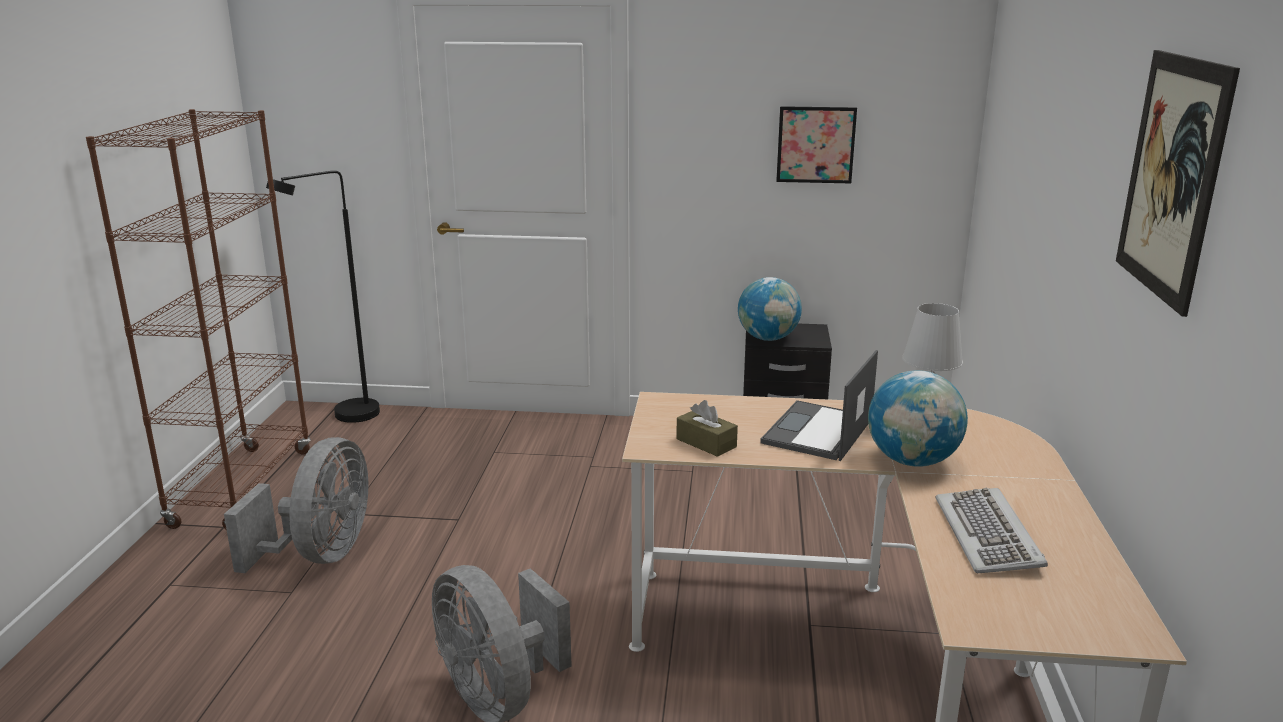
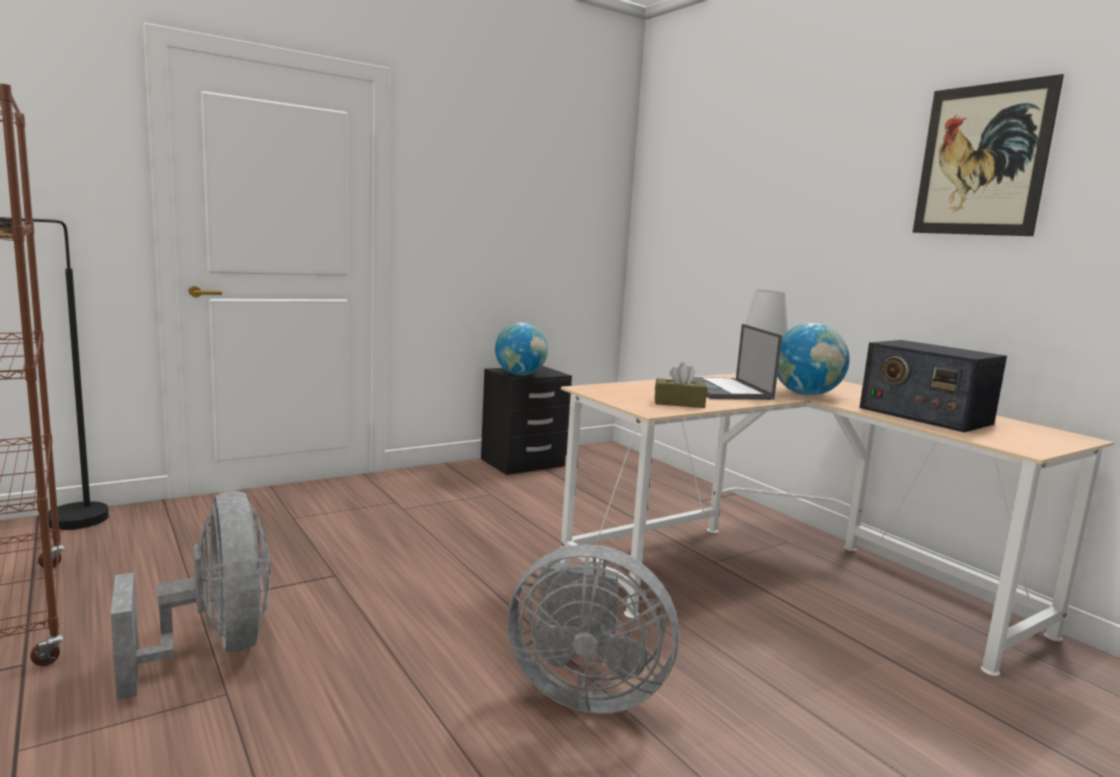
camera: 40 degrees left, 10 degrees down
(815, 144) = (531, 219): picture -> none
(989, 535) = (924, 415): keyboard -> radio

